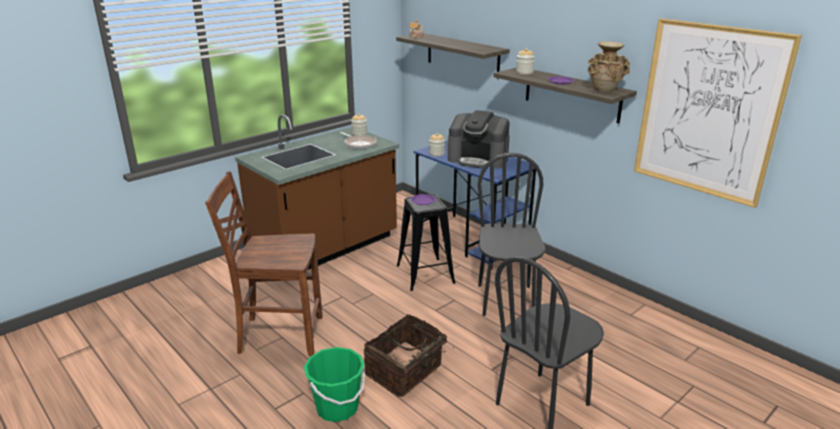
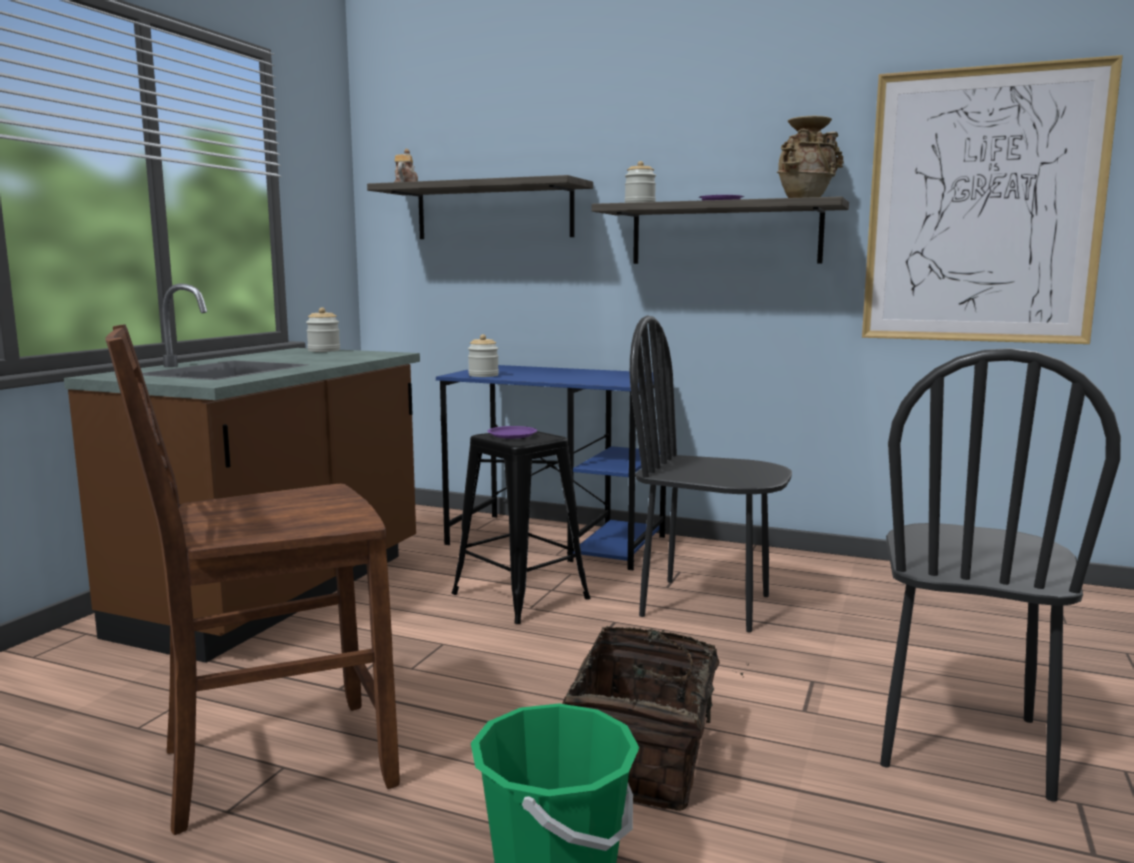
camera: 25 degrees left, 15 degrees down
(359, 144) = (341, 356): frying pan -> none
(478, 159) = (565, 375): coffee machine -> none
(506, 300) = (706, 605): black chair -> black chair turned 45 degrees counterclockwise

